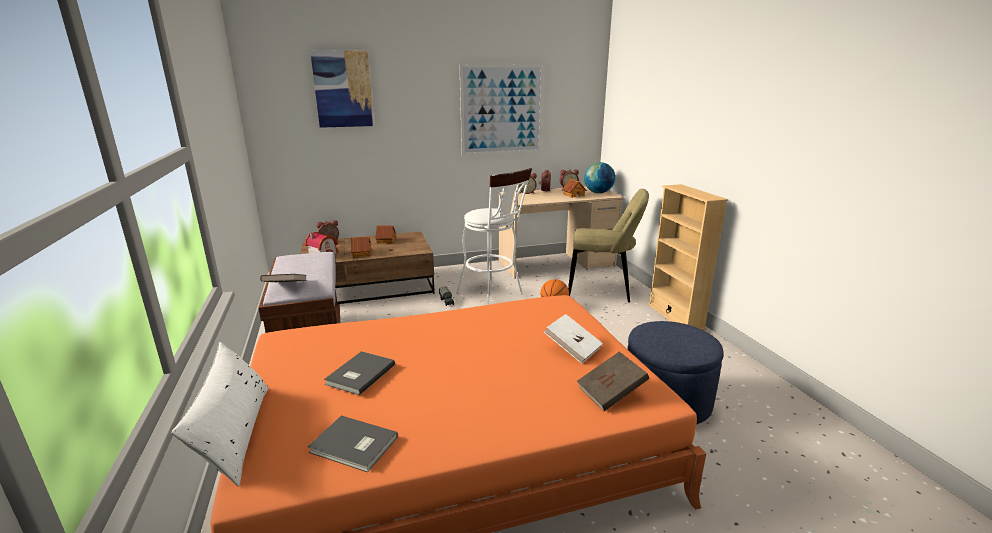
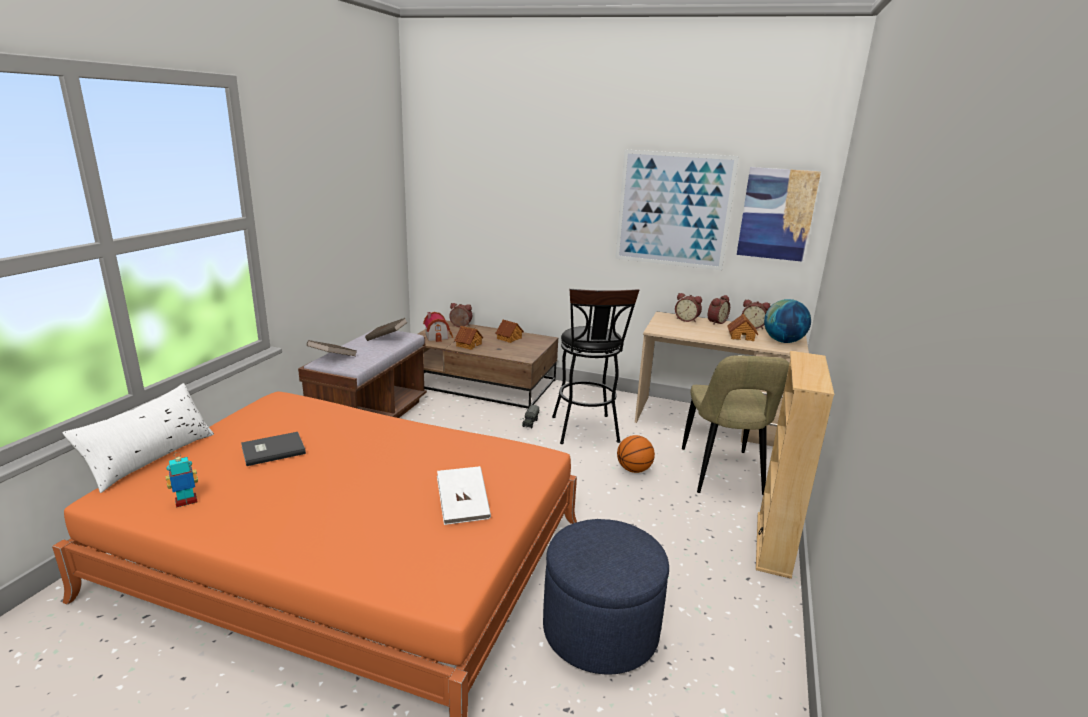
camera: 35 degrees right, 0 degrees up
(343, 89) = (495, 169): picture -> picture (777, 214)
(353, 446) = (186, 502): grey book -> toy robot
(493, 294) = (586, 432): white stool -> black stool
(602, 290) = (722, 474): beige chair -> beige chair turned 45 degrees clockwise
(611, 393) = (417, 564): brown book -> brown book (386, 338)

